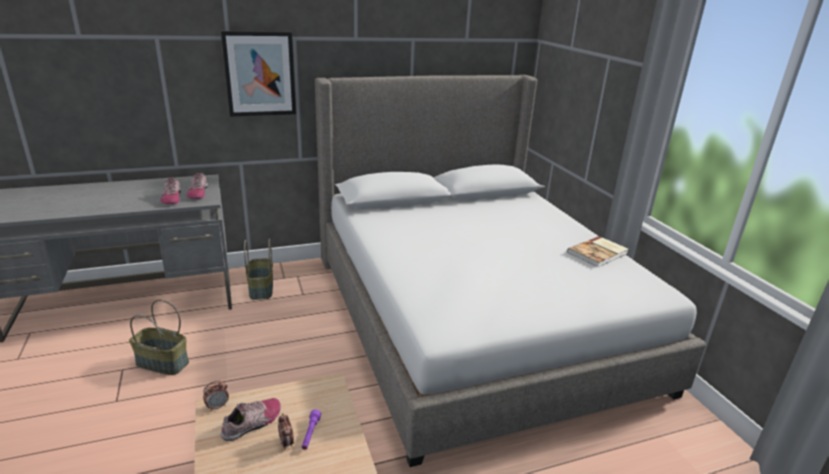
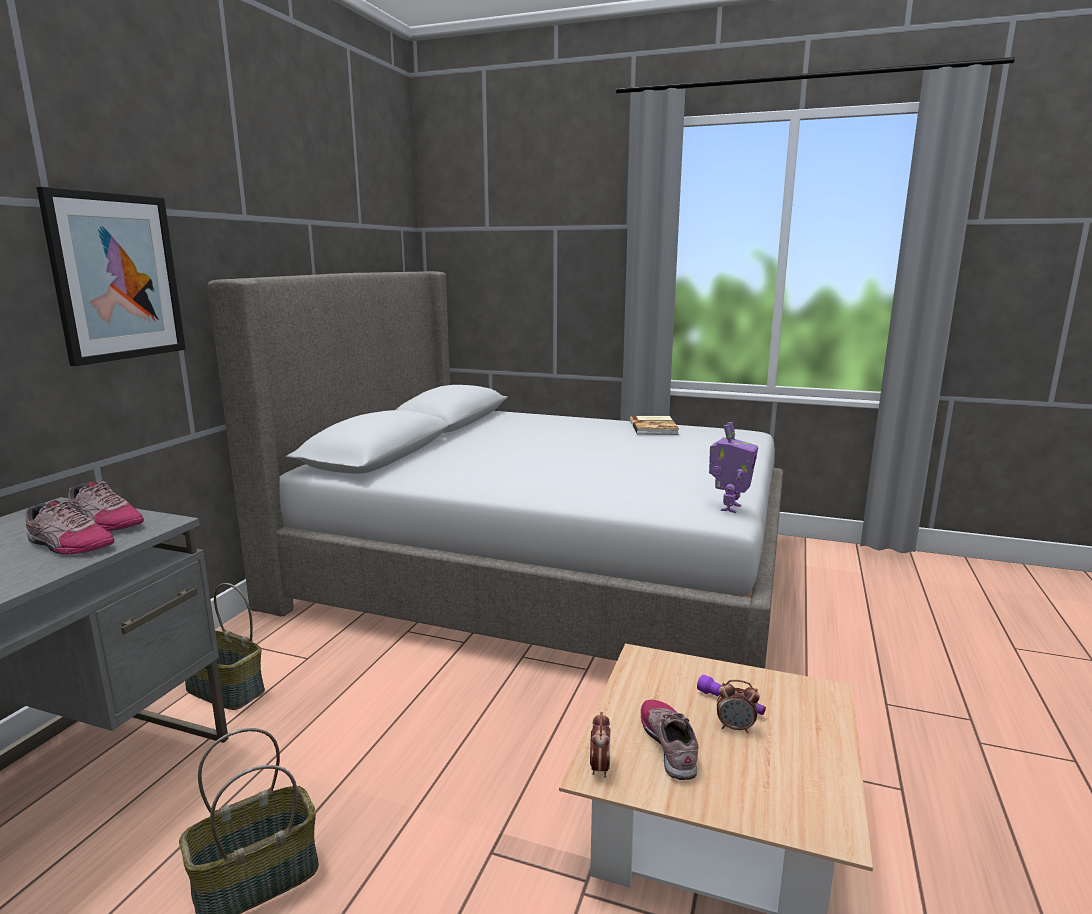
camera: 50 degrees left, 10 degrees down
(455, 331) = (729, 508): none -> toy robot

